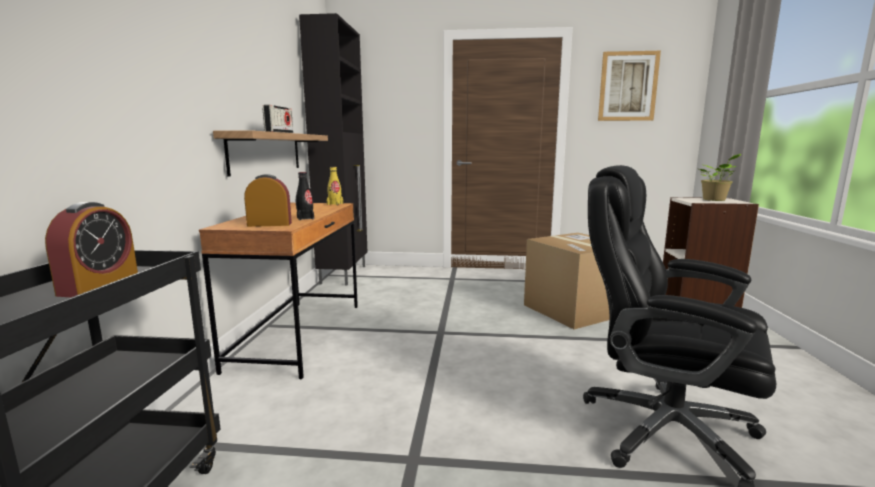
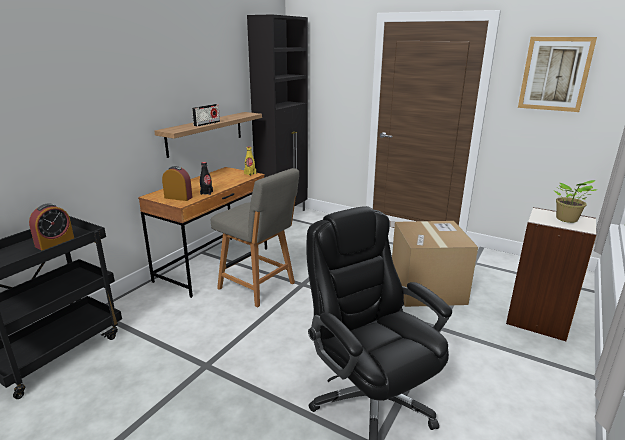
camera: 25 degrees right, 10 degrees up
(388, 346) = (258, 286): none -> grey chair

